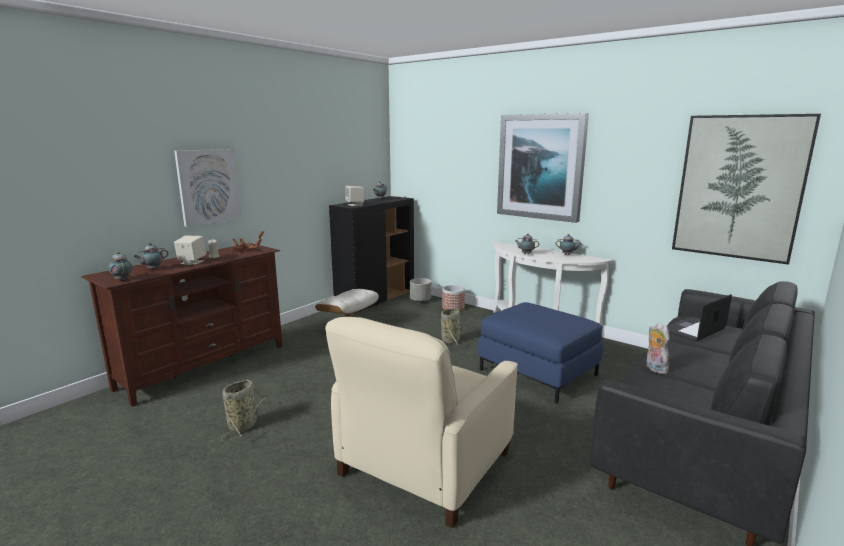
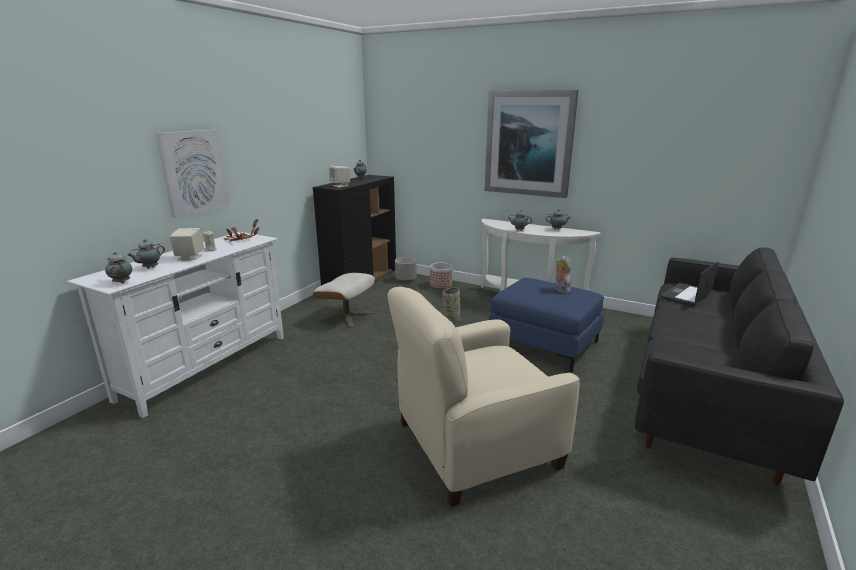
camera: 10 degrees left, 5 degrees up
(204, 366) = (207, 366): brown tv stand -> white tv stand
(244, 425) = (277, 425): basket -> none
(423, 464) = (474, 445): beige armchair -> beige armchair turned 45 degrees clockwise
(654, 368) = (670, 334): plush toy -> plush toy (560, 290)
(739, 187) = (720, 162): picture -> none

